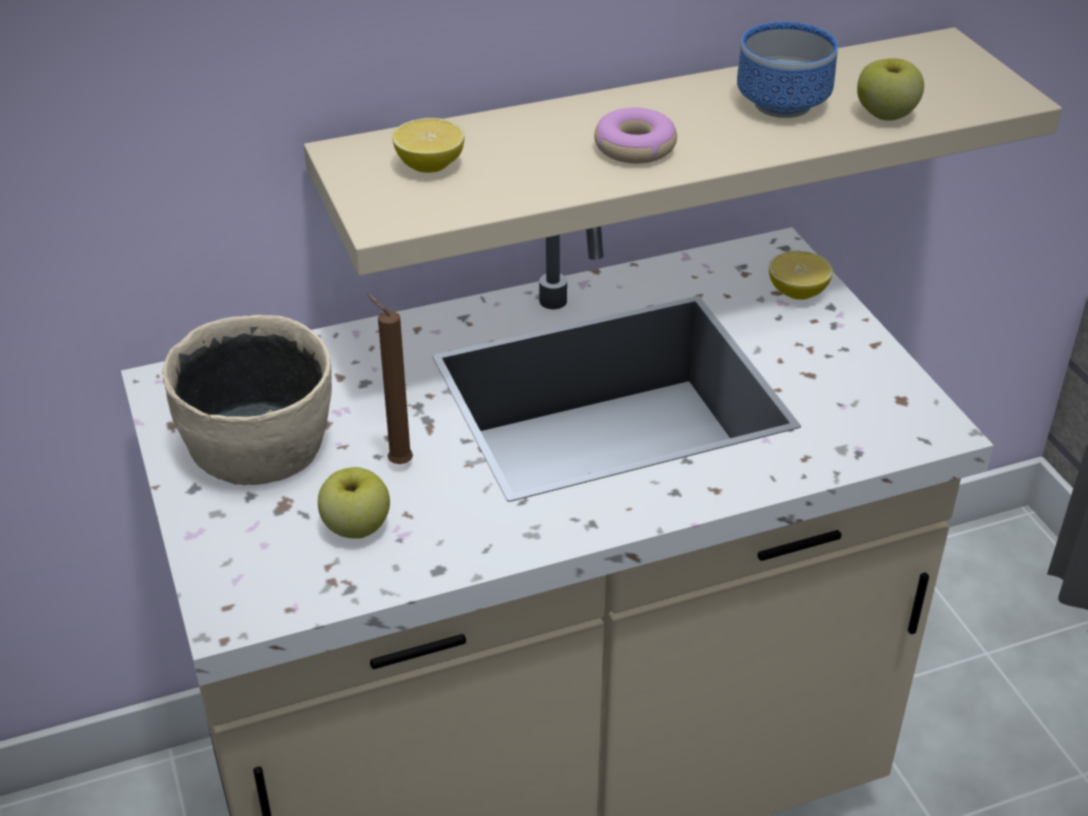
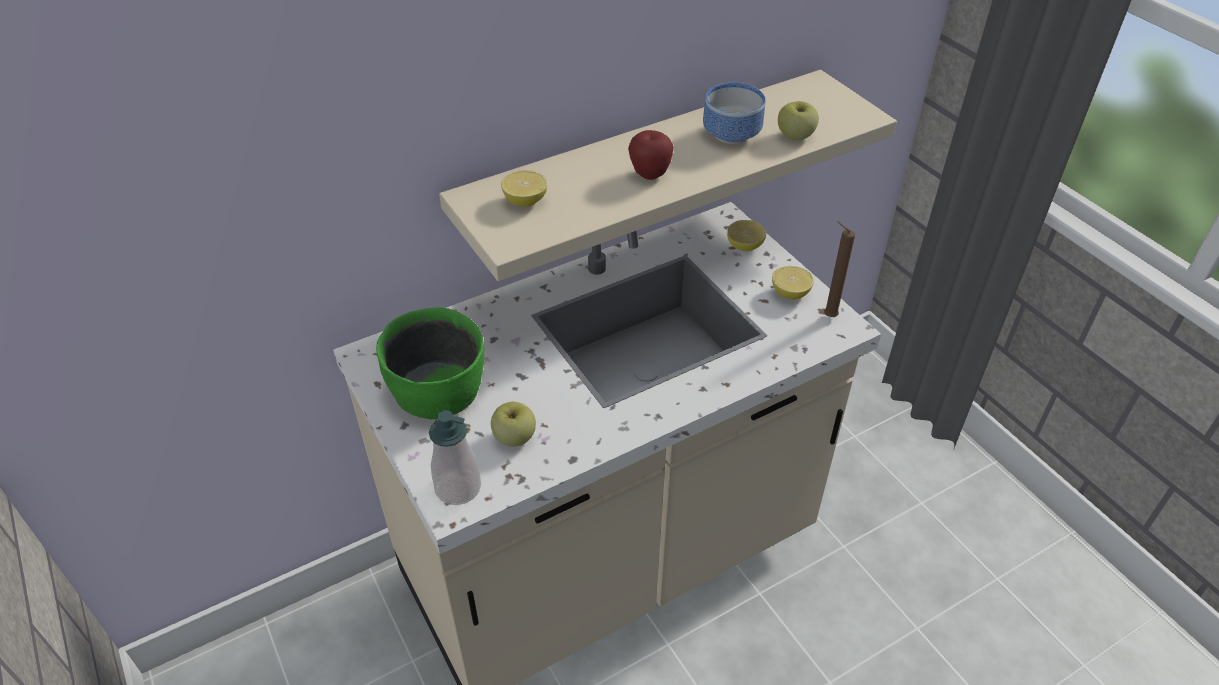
camera: 10 degrees left, 5 degrees up
(248, 588) = (458, 488): none -> soap dispenser
(261, 444) = (439, 389): beige bowl -> green bowl
(397, 462) = (528, 391): brown candle -> brown candle (827, 316)
(635, 147) = (650, 174): donut -> apple
(854, 369) = (790, 293): none -> lemon

